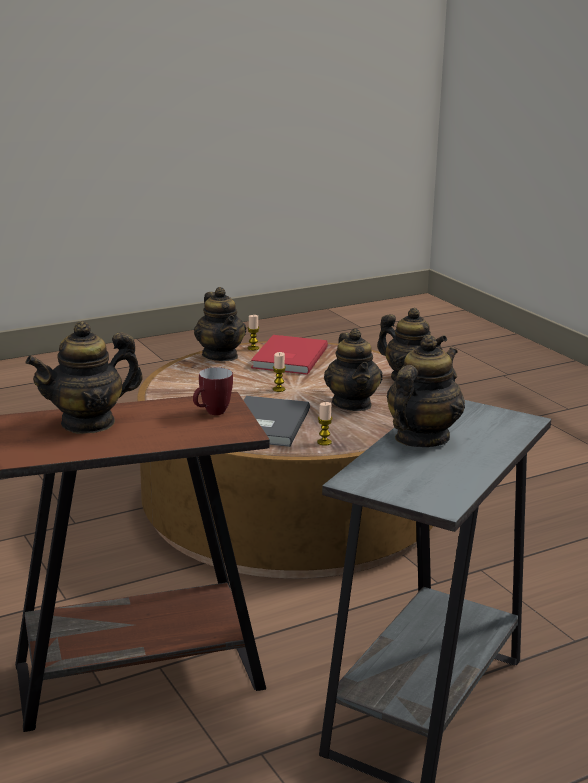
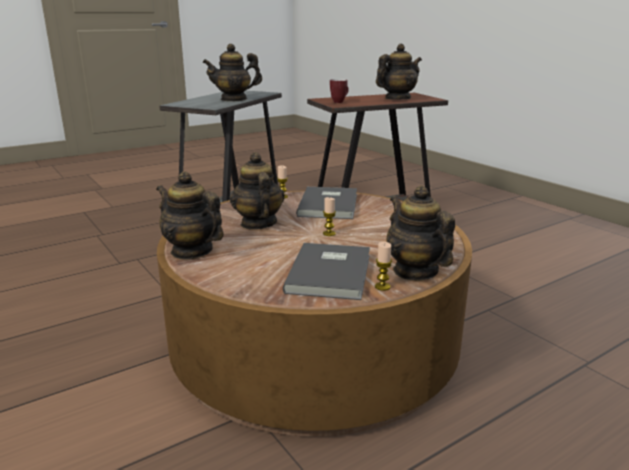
camera: 175 degrees right, 0 degrees up
(287, 358) = (332, 273): red book -> grey book
(421, 438) = (234, 99): teapot -> teapot turned 45 degrees clockwise

